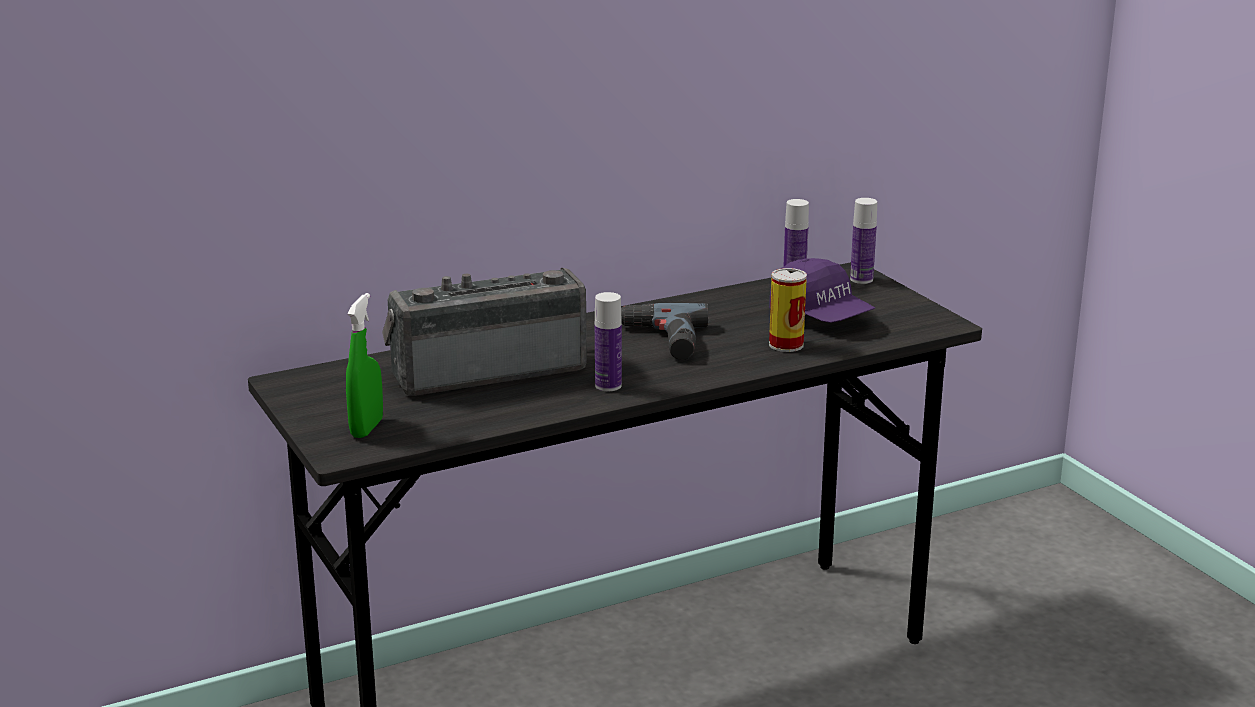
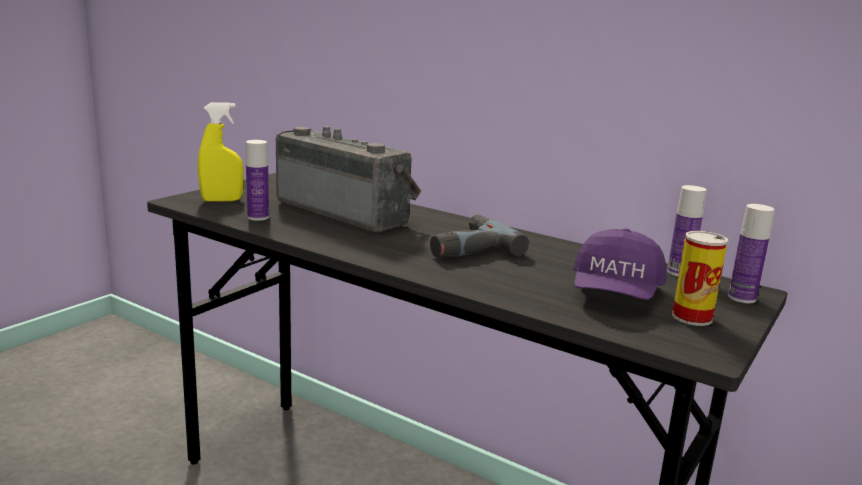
camera: 60 degrees right, 5 degrees down
(366, 428) = (222, 200): green spray bottle -> yellow spray bottle
(608, 386) = (357, 244): bottle -> bottle (258, 217)
(786, 345) = (527, 288): can -> can (692, 317)

